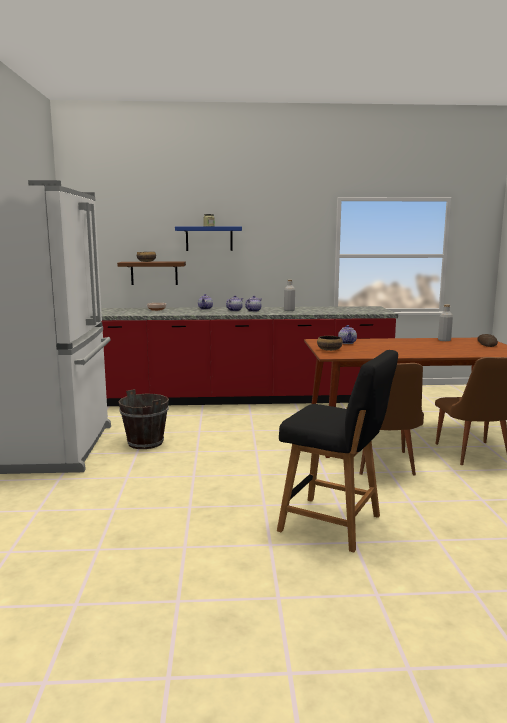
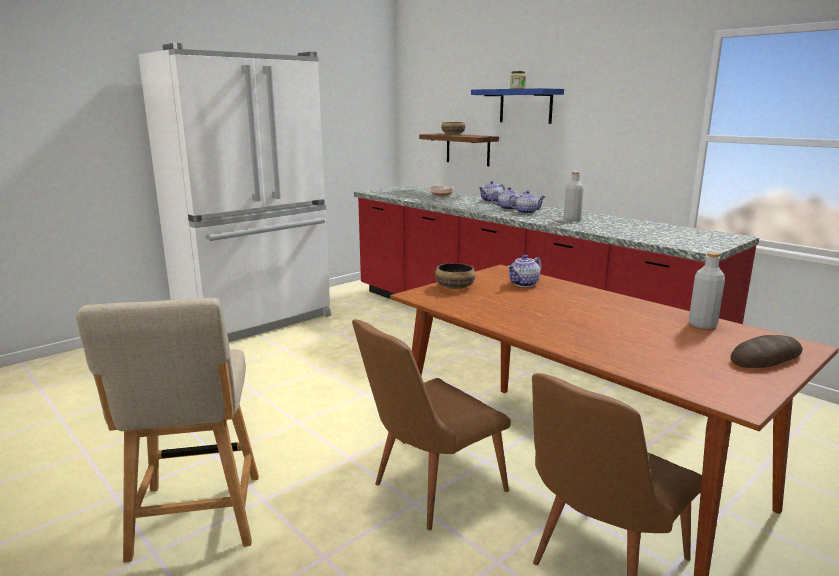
camera: 50 degrees right, 5 degrees up
(145, 443) = (312, 342): brown bucket -> none
(335, 524) = (196, 520): black chair -> beige chair

